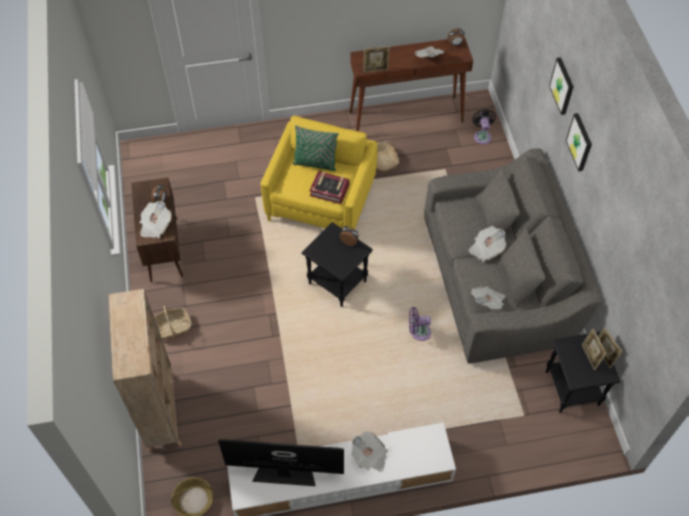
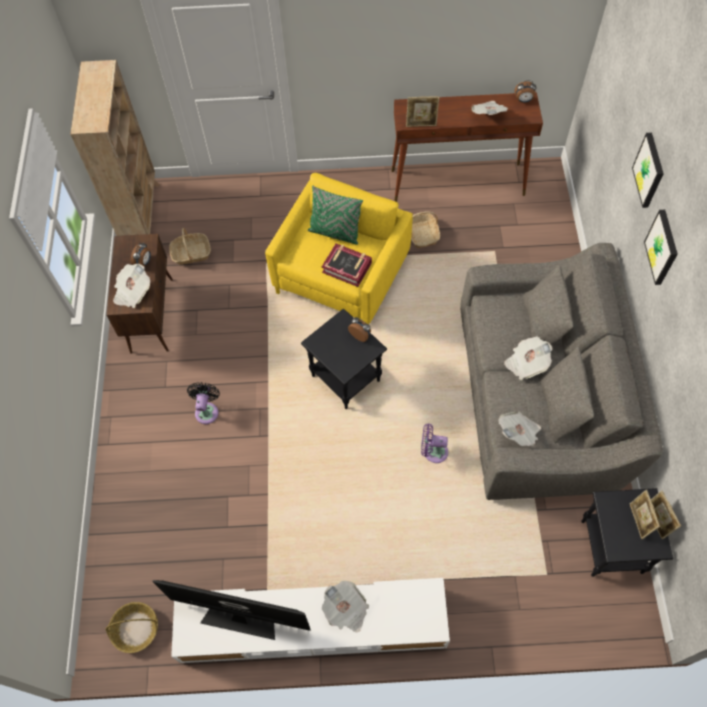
camera: 10 degrees right, 5 degrees up
(162, 411) = (117, 513): beige bookcase -> beige bookcase (141, 214)
(172, 327) = (146, 411): basket -> basket (191, 253)
(482, 136) = (545, 214): black fan -> black fan (207, 410)

